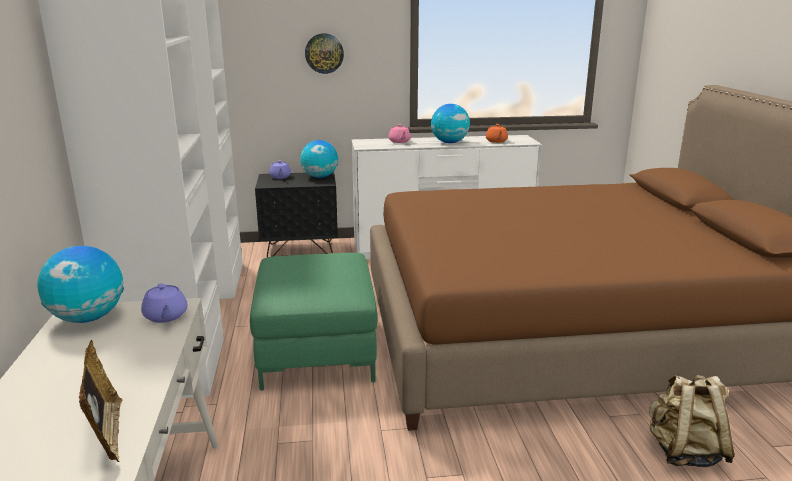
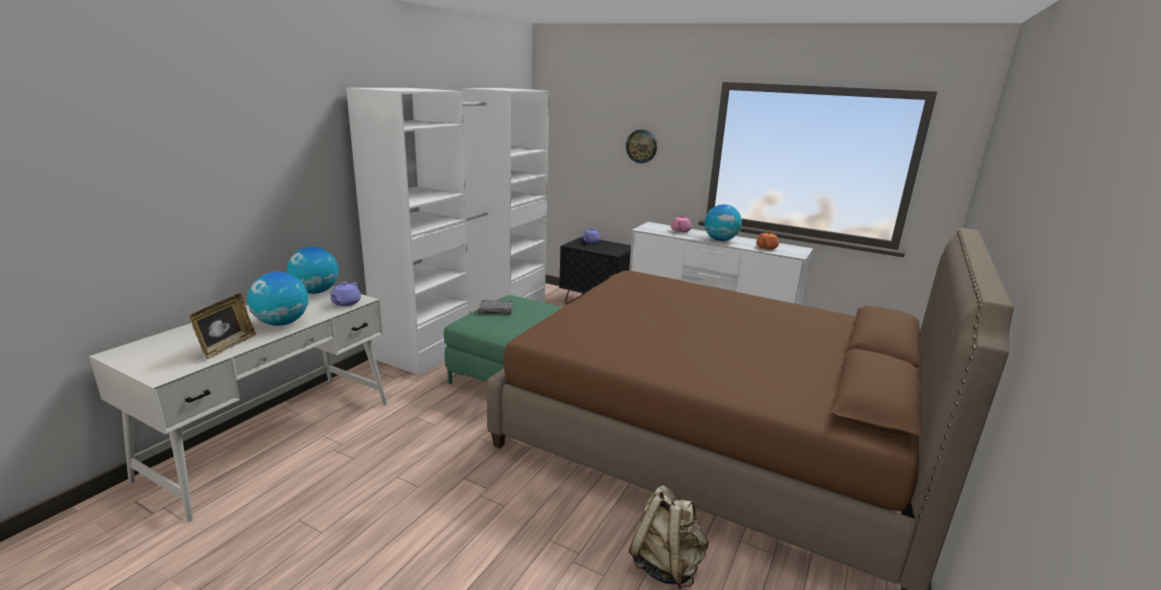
camera: 35 degrees right, 0 degrees up
(288, 275) = (496, 310): none -> grey book
(320, 177) = (618, 248): globe -> globe (282, 323)

